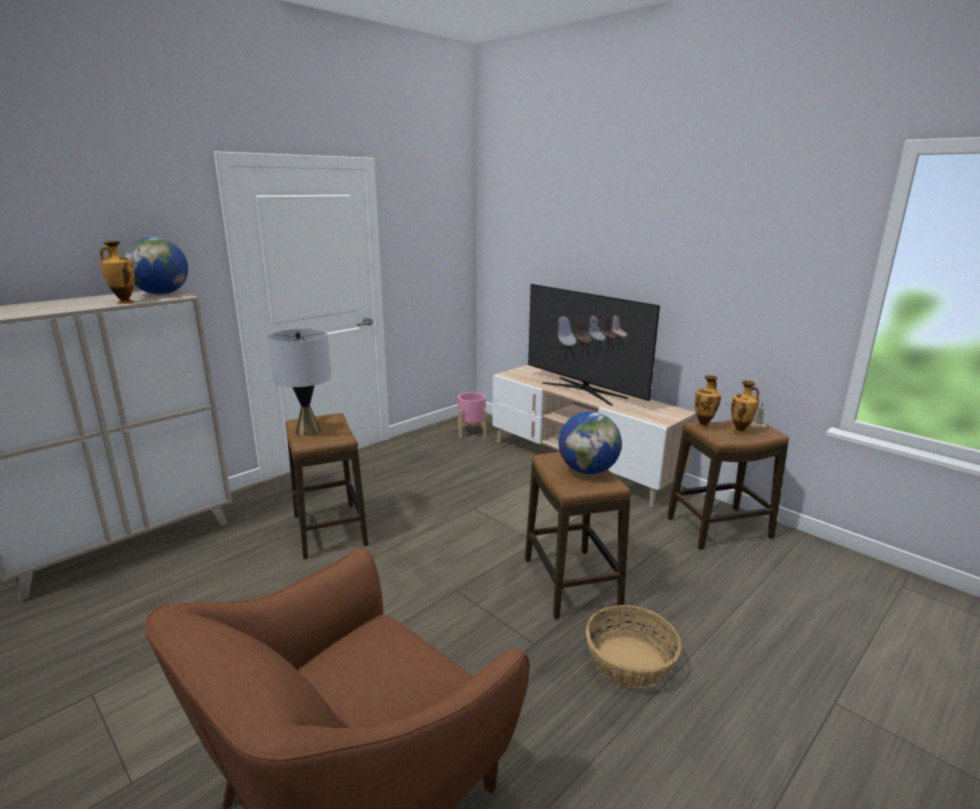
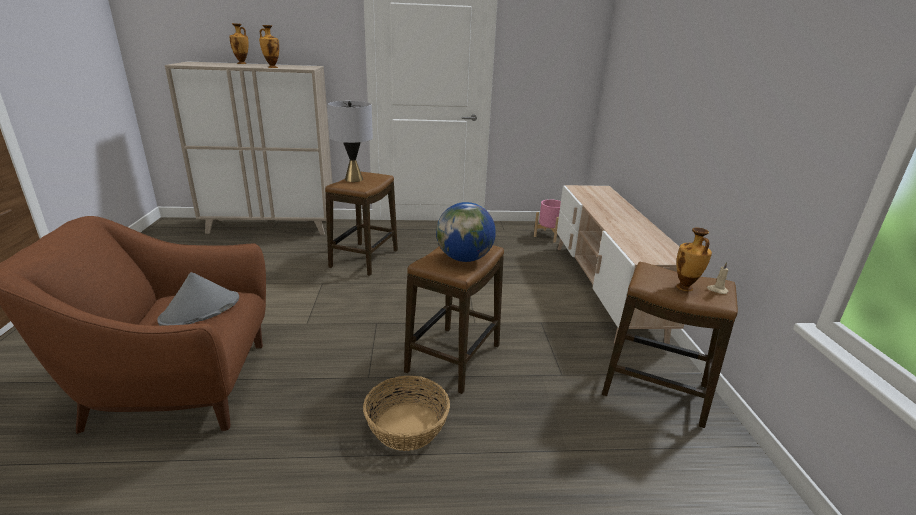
camera: 40 degrees right, 5 degrees up
(162, 294) = (304, 67): globe -> none
(387, 661) = (200, 310): none -> grey hat
(584, 390) = (618, 215): television -> none
(703, 426) = (651, 269): vase -> vase (242, 63)

